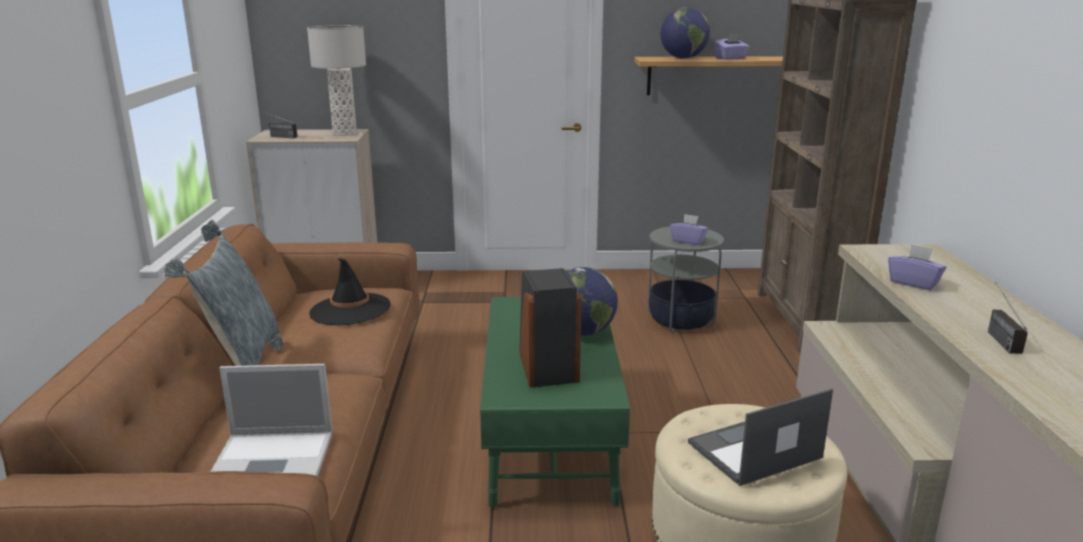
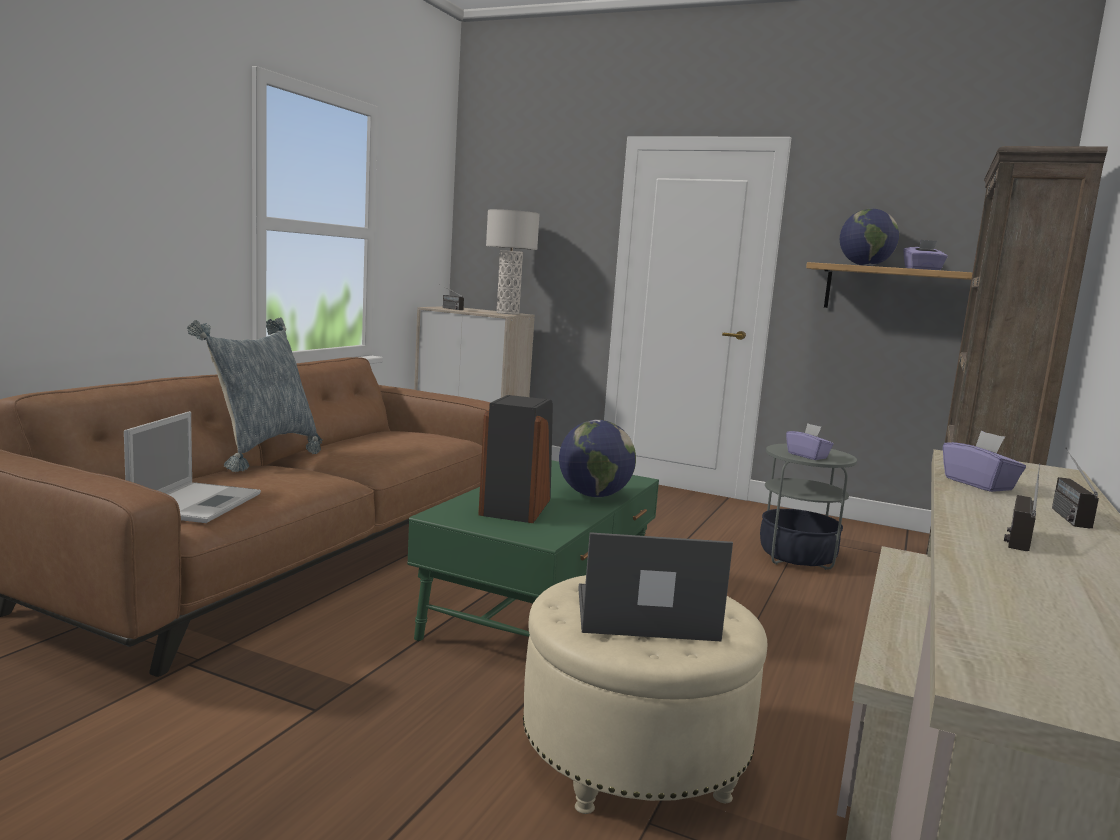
camera: 25 degrees right, 10 degrees down
(275, 458) = (197, 503): laptop -> laptop turned 105 degrees counterclockwise
(350, 310) = (406, 442): black hat -> none
(986, 301) = (1062, 513): none -> radio

